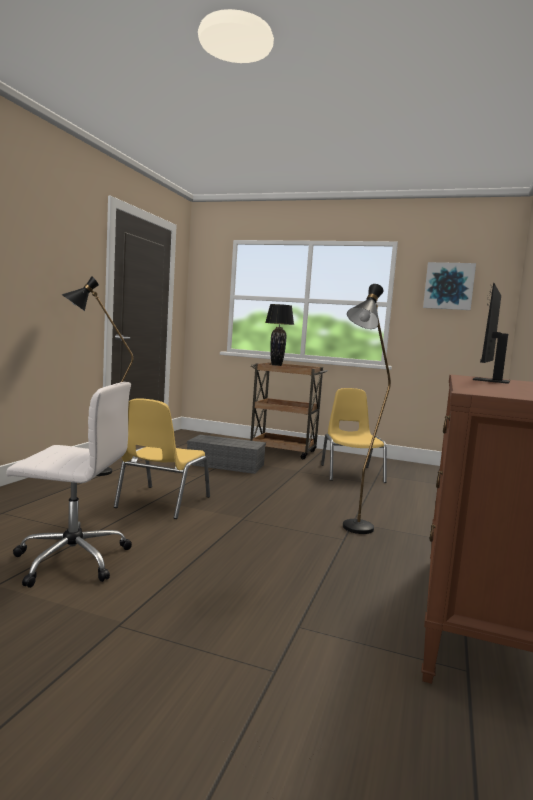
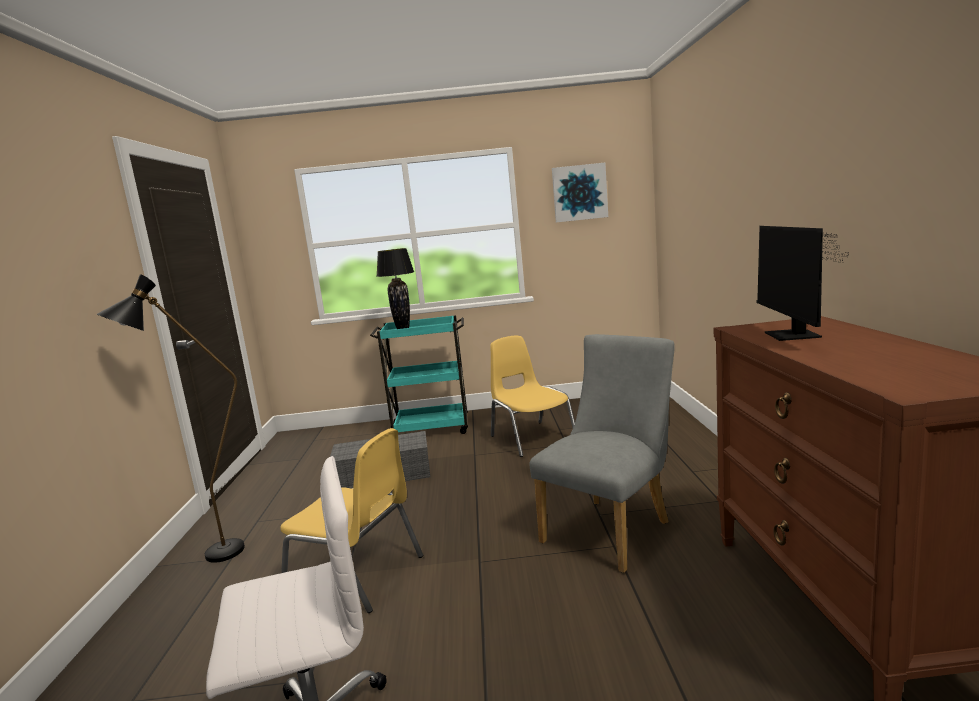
camera: 20 degrees left, 5 degrees up
(161, 502) = (357, 575): yellow chair -> yellow chair turned 60 degrees counterclockwise
(283, 451) = (432, 428): brown cart -> turquoise cart
(353, 531) = (612, 528): black floor lamp -> grey chair

